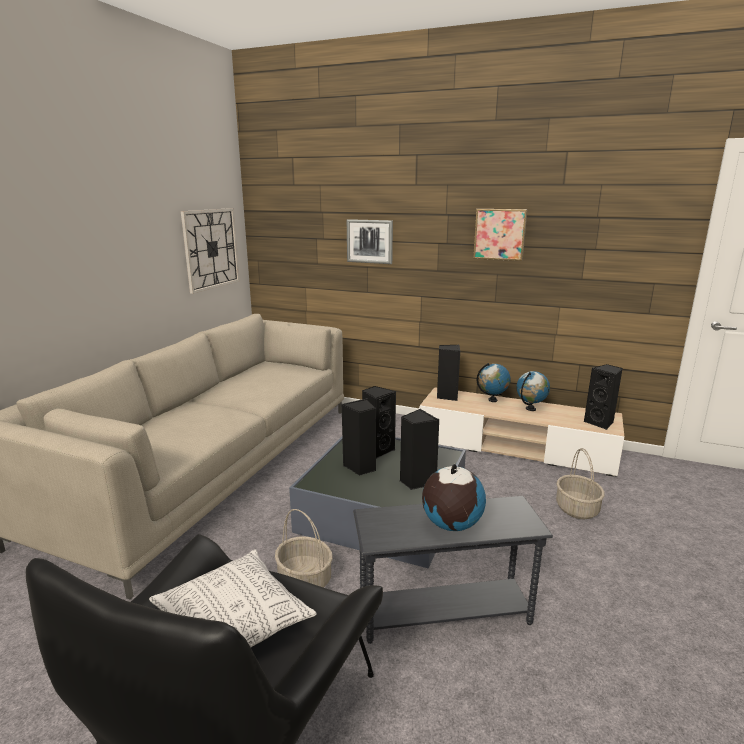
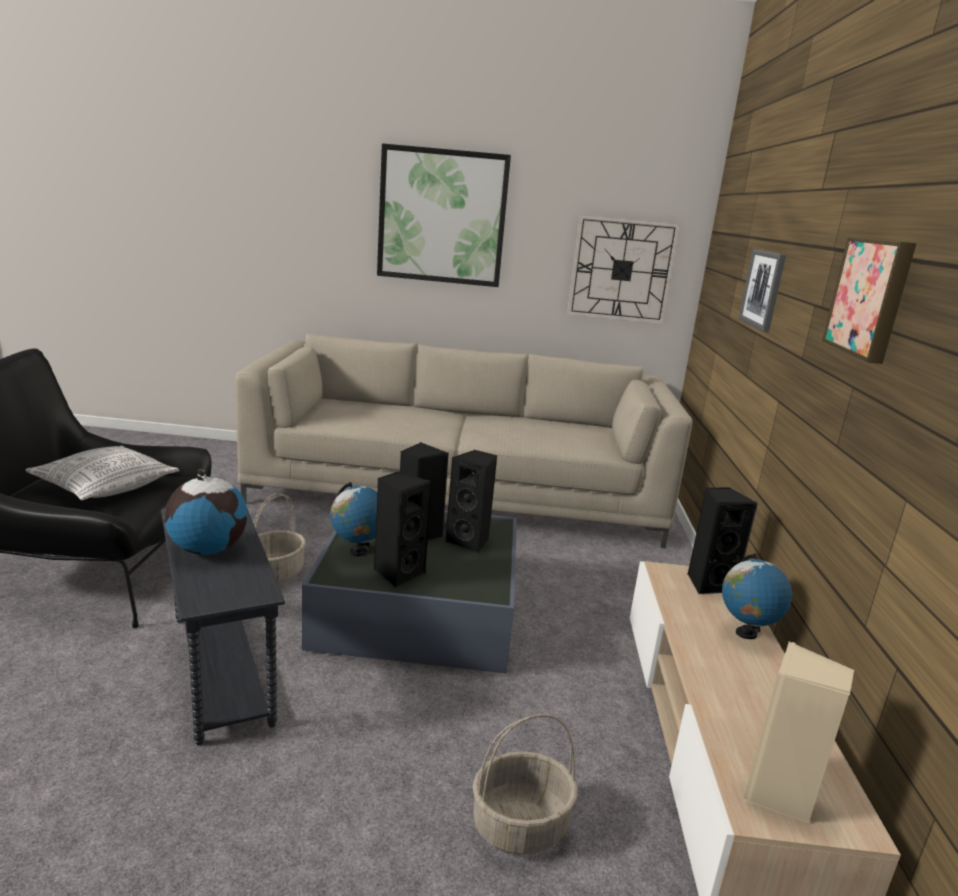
camera: 70 degrees right, 0 degrees up
(85, 232) = (442, 217): none -> picture
(530, 409) = (750, 682): globe -> globe (357, 552)
(600, 423) = (778, 795): black speaker -> beige speaker

